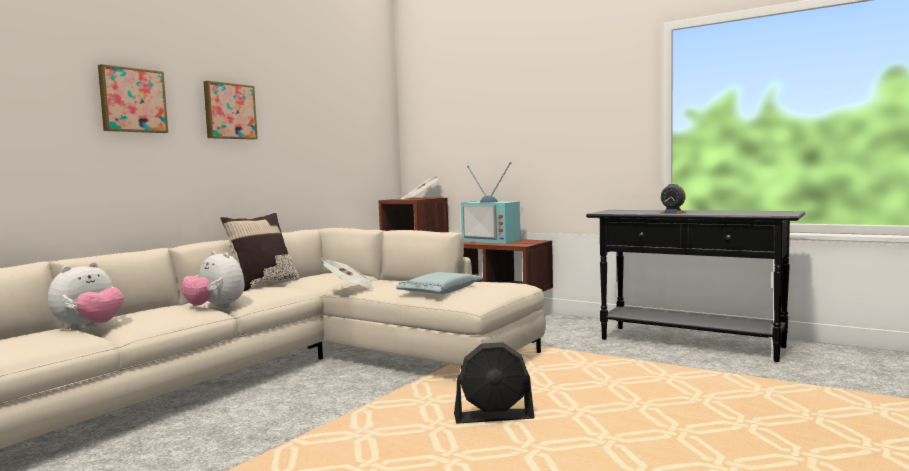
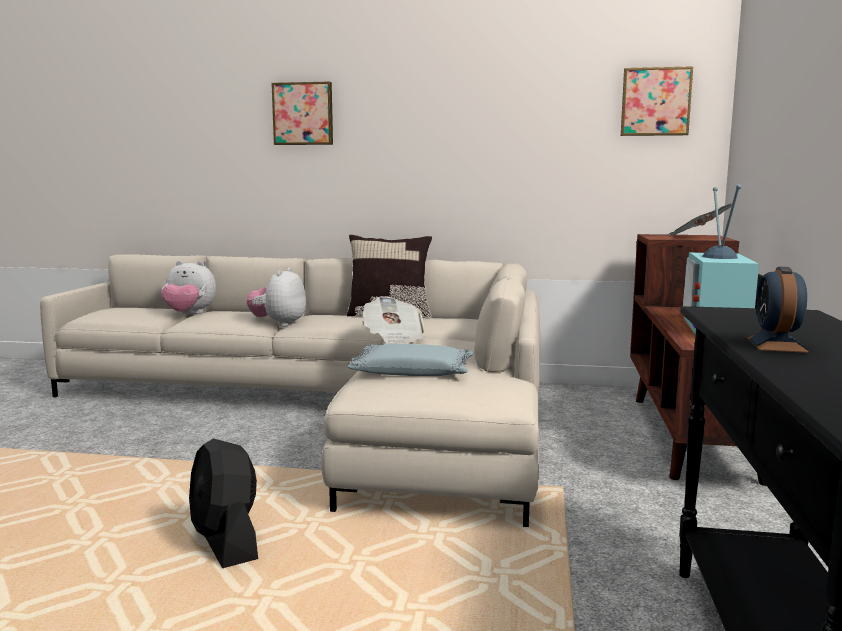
camera: 65 degrees right, 5 degrees up
(229, 111) = (410, 116): picture -> picture (655, 102)

